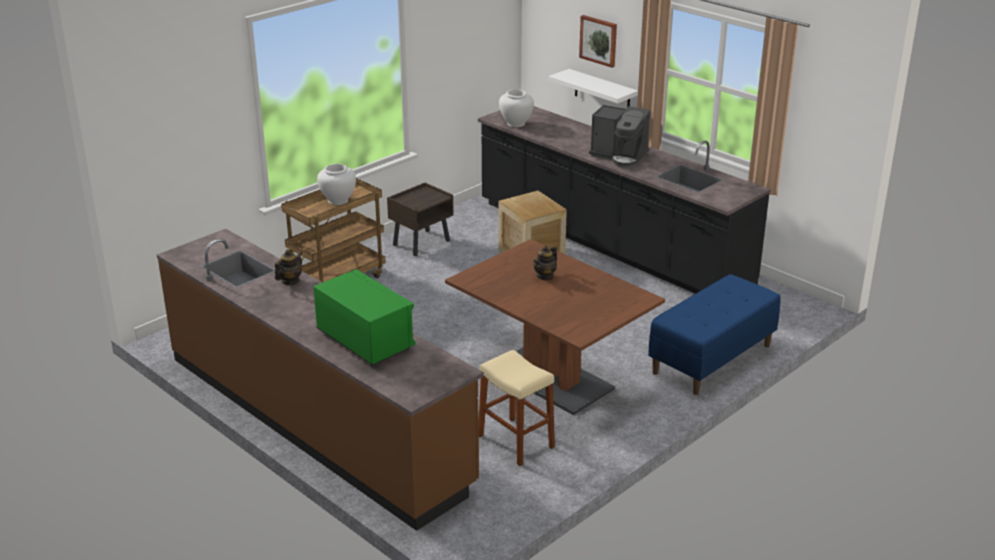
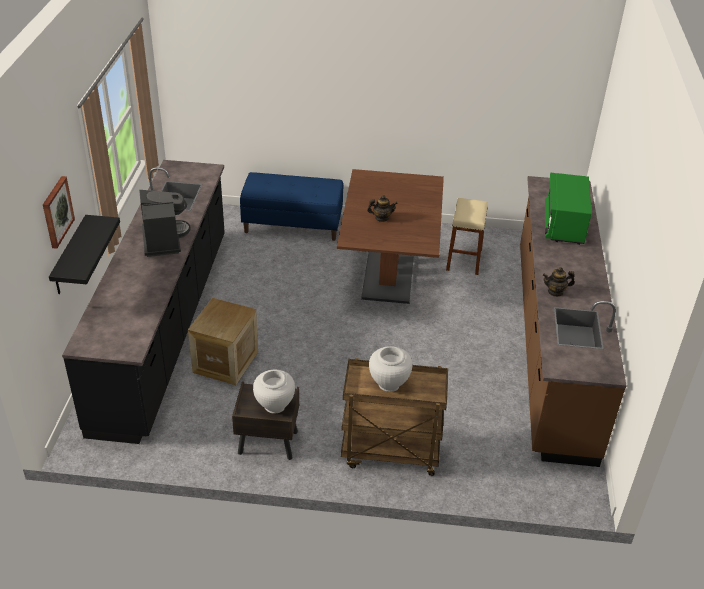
camera: 130 degrees left, 10 degrees up
(516, 124) = (135, 329): white vase -> white vase (274, 406)
(602, 92) = (70, 256): white shelf -> black shelf

